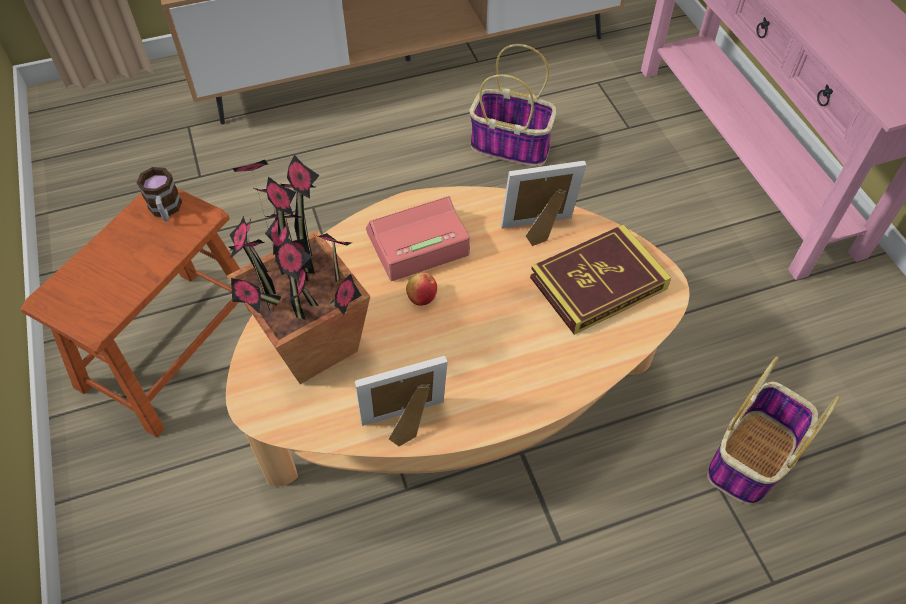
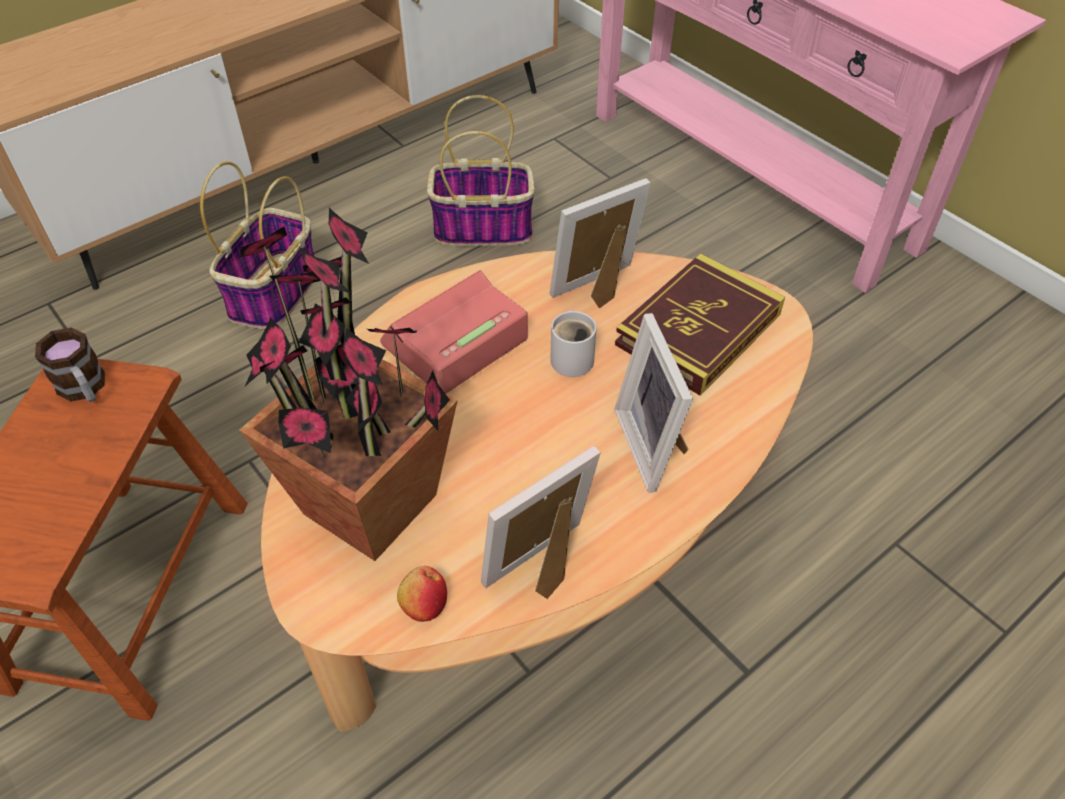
camera: 20 degrees left, 5 degrees down
(421, 297) = (490, 404): apple -> apple (424, 604)
(495, 279) = (573, 357): none -> white mug
(522, 361) = (654, 445): none -> picture frame
(751, 459) = (914, 500): basket -> basket (274, 294)

